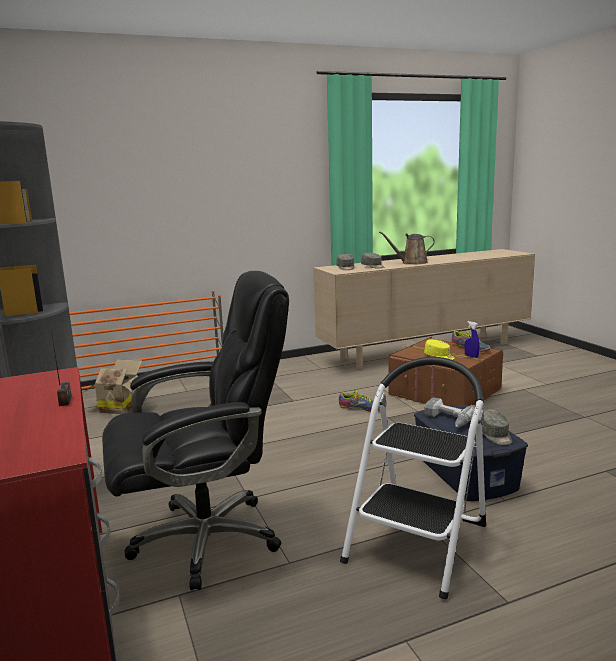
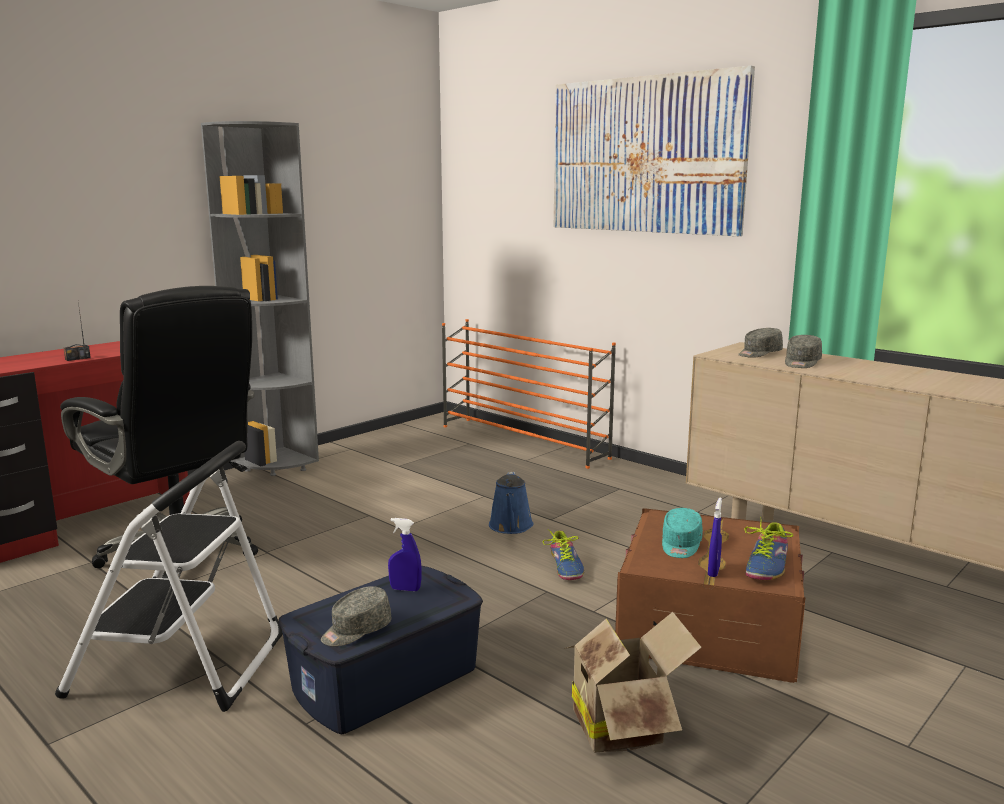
camera: 65 degrees right, 0 degrees up
(120, 407) = (451, 446): cardboard box -> cardboard box (623, 725)
(216, 162) = (645, 155): none -> picture
(293, 412) = (510, 527): none -> blue watering can
(411, 263) = (889, 377): brown watering can -> none
(439, 356) = (680, 545): yellow cap -> turquoise cap
(447, 419) = (405, 589): power drill -> blue spray bottle

